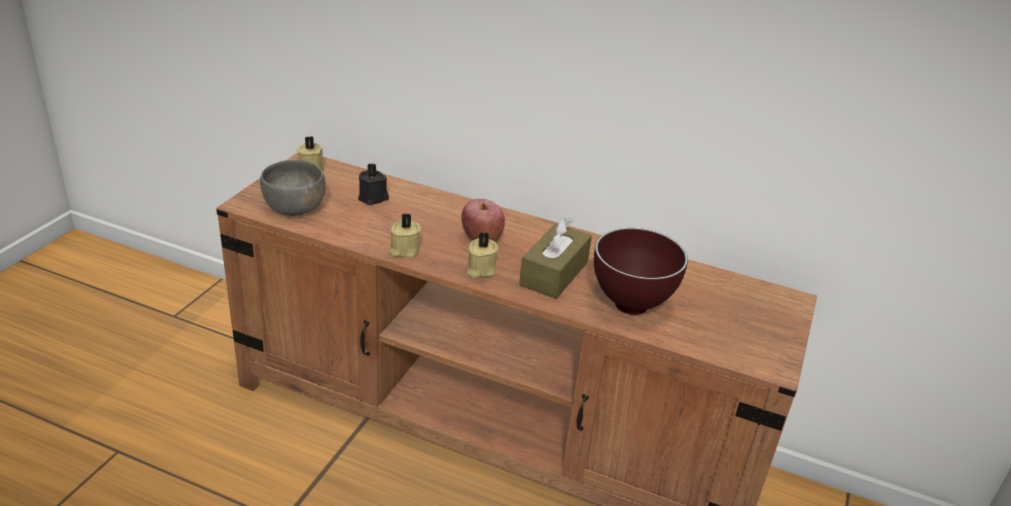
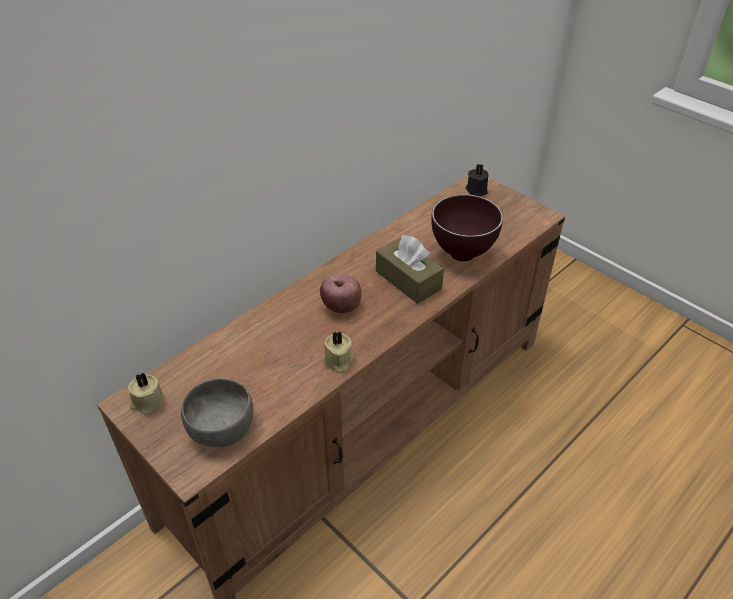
camera: 65 degrees left, 10 degrees up
(373, 198) = (236, 363): black candle -> black candle (477, 190)
(479, 269) = (387, 320): beige candle -> none

